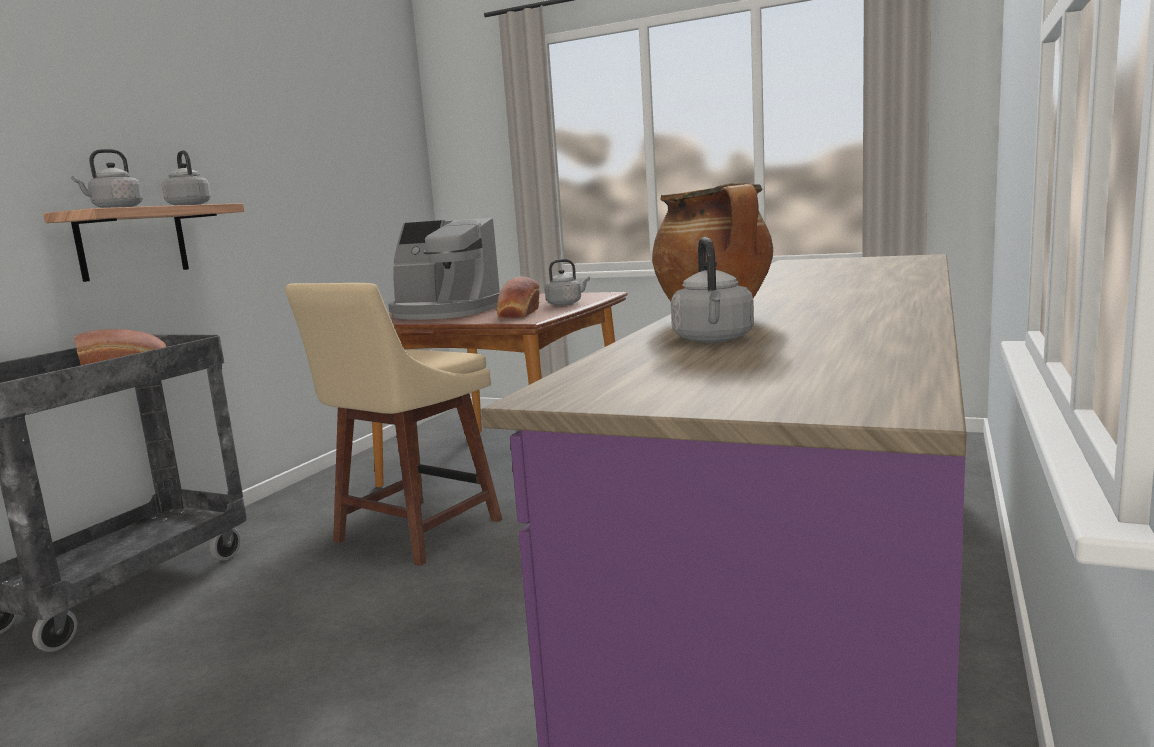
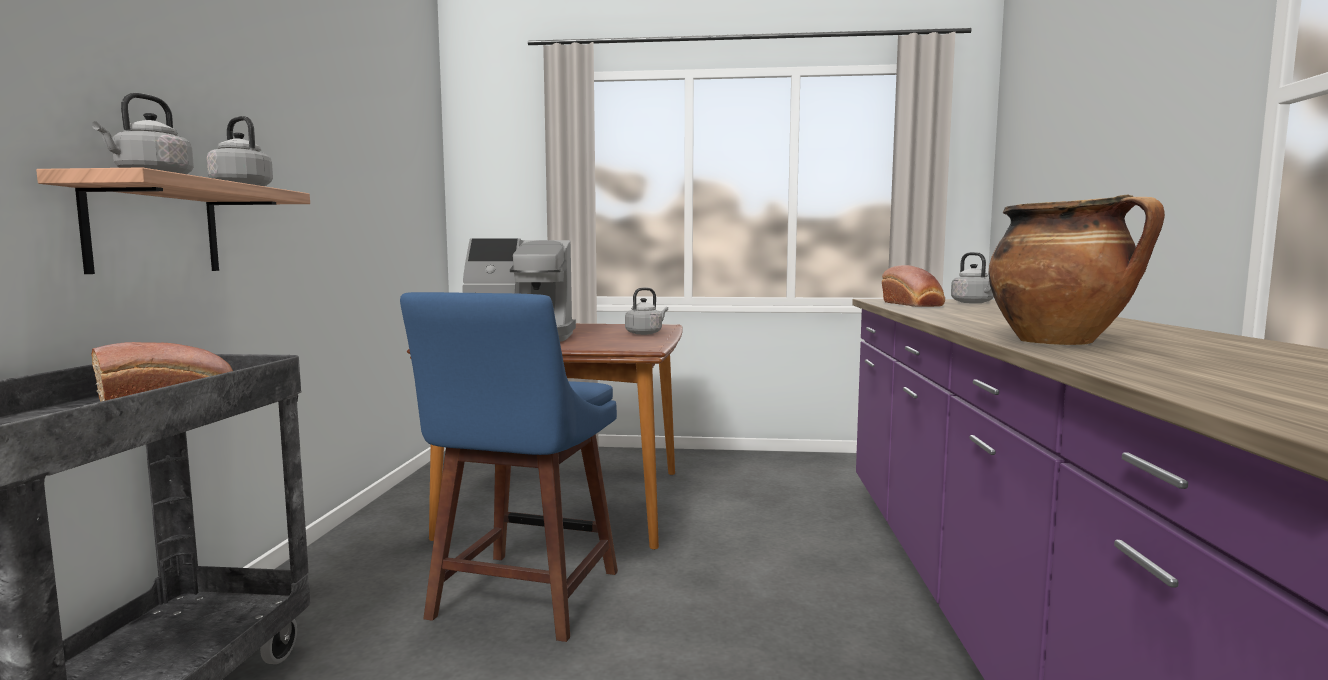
camera: 20 degrees left, 5 degrees down
(412, 533) = (521, 598): beige stool -> blue stool
(518, 314) = (617, 342): bread -> bread (913, 304)
(713, 340) = (1182, 363): grey kettle -> grey kettle (974, 302)

